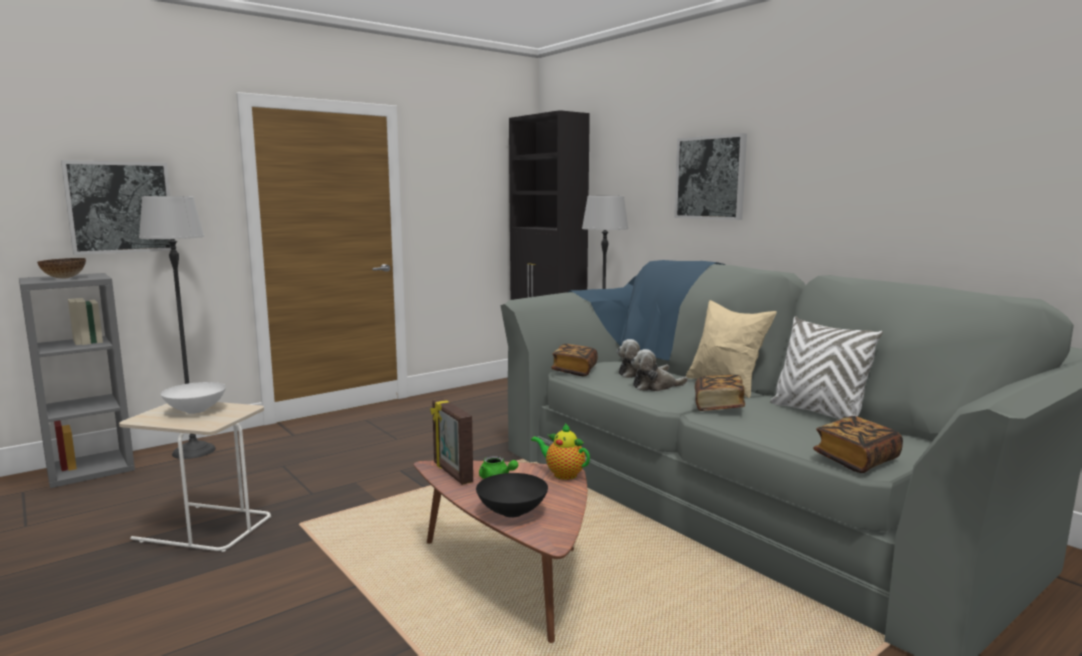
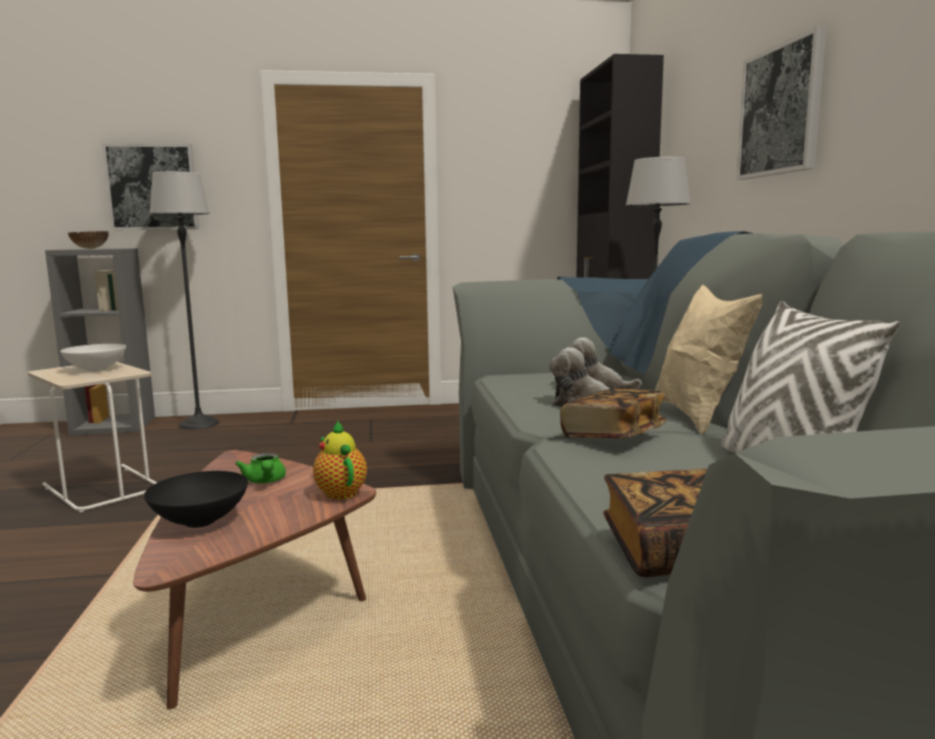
camera: 30 degrees right, 0 degrees up
(451, 473) = (236, 467): picture frame -> none
(574, 370) = (514, 376): book -> none

